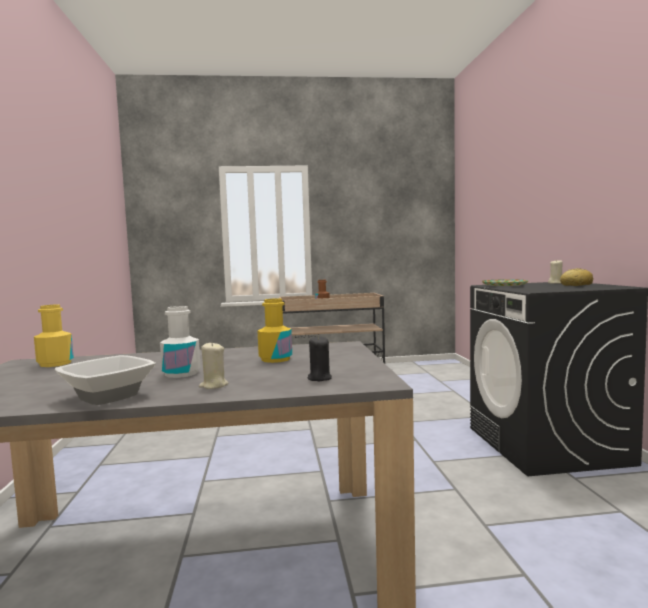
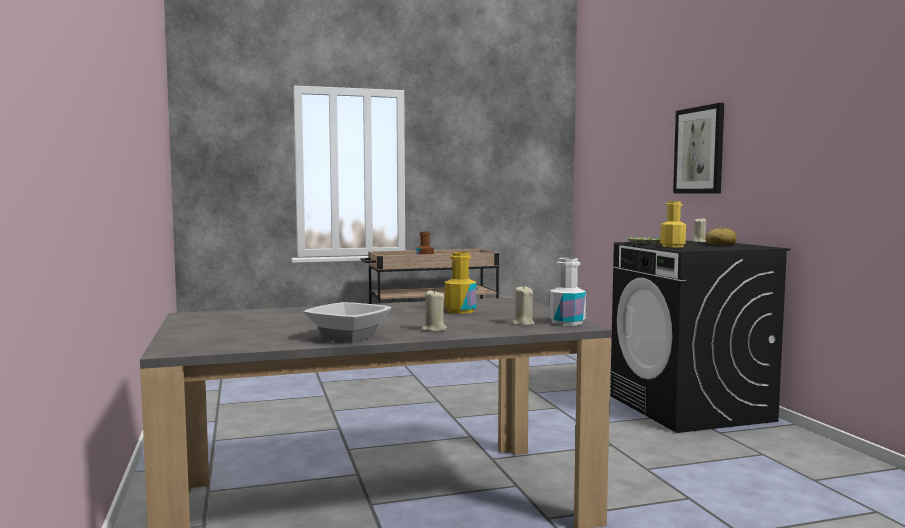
camera: 10 degrees left, 0 degrees up
(55, 363) = (231, 316): yellow bottle -> yellow bottle (672, 246)
(181, 373) = (385, 322): white bottle -> white bottle (567, 322)
(319, 378) = (523, 324): black candle -> beige candle
(557, 196) = (699, 150): none -> picture

